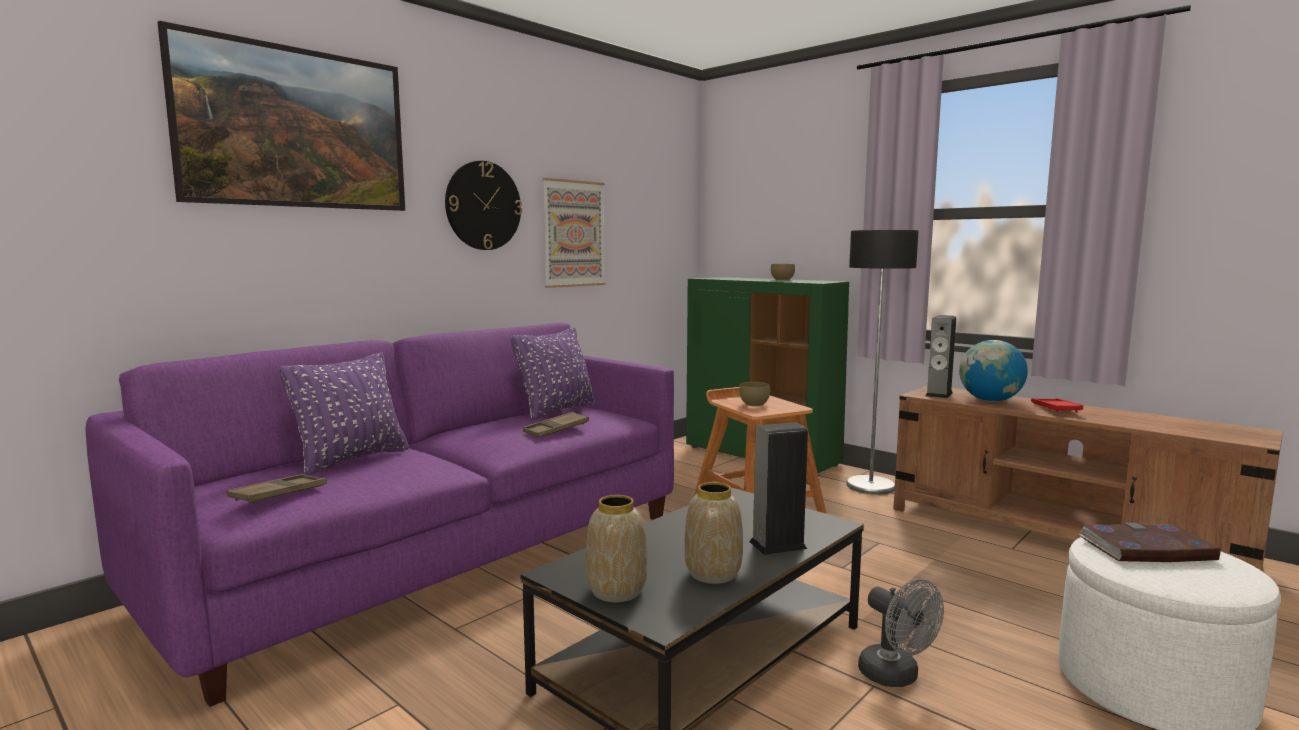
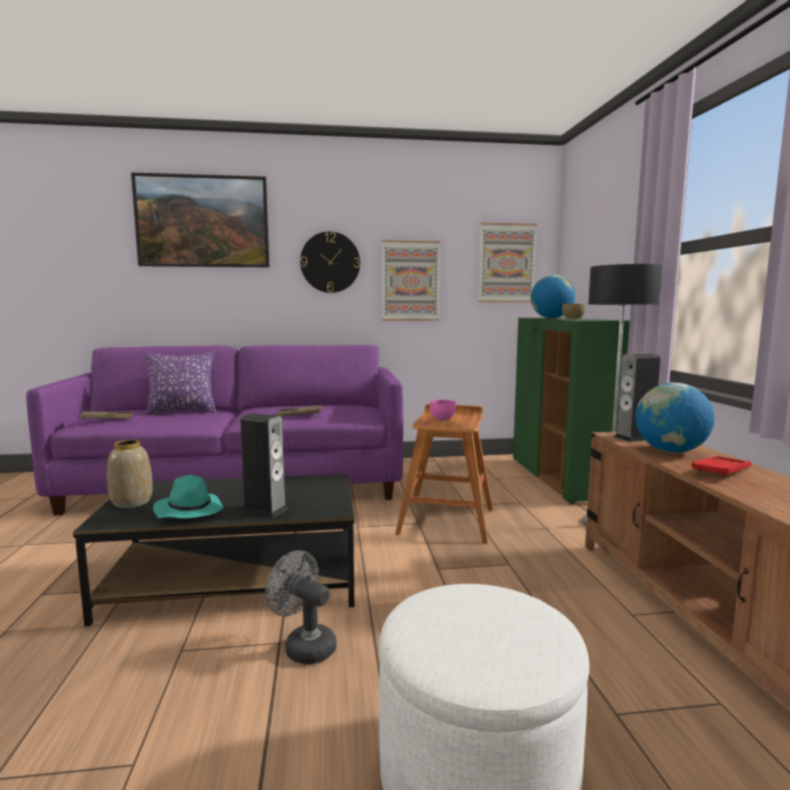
camera: 40 degrees right, 0 degrees up
(556, 411) = (338, 406): purple pillow -> none
(661, 213) = (506, 263): none -> picture
(712, 574) = (189, 511): vase -> turquoise hat
(745, 279) = (551, 318): none -> globe
(753, 405) = (441, 419): brown bowl -> pink bowl
(896, 677) = (304, 646): grey fan -> grey fan turned 120 degrees clockwise
(1146, 549) = (487, 612): book -> none

